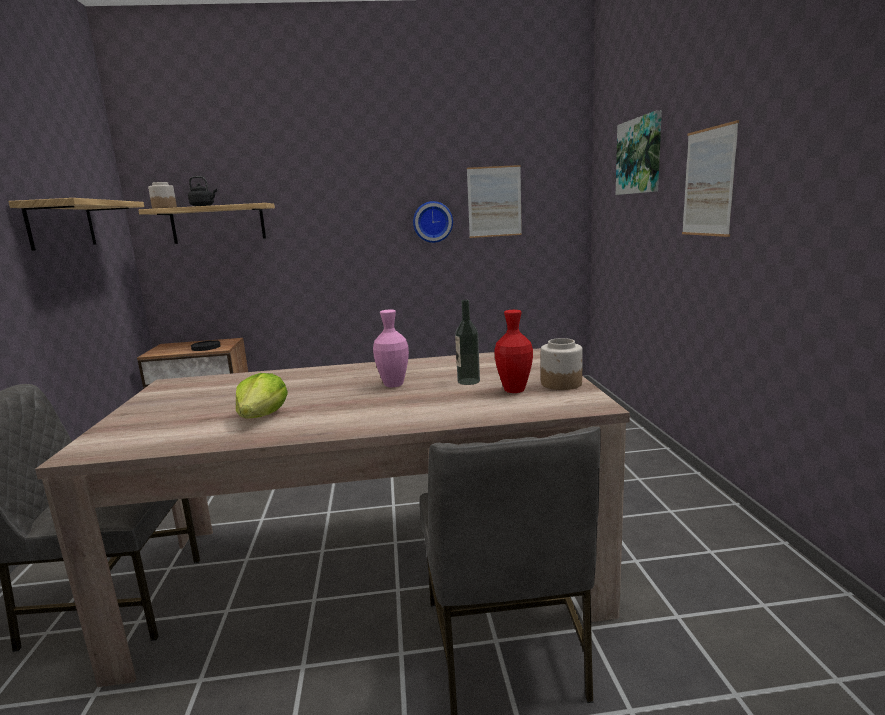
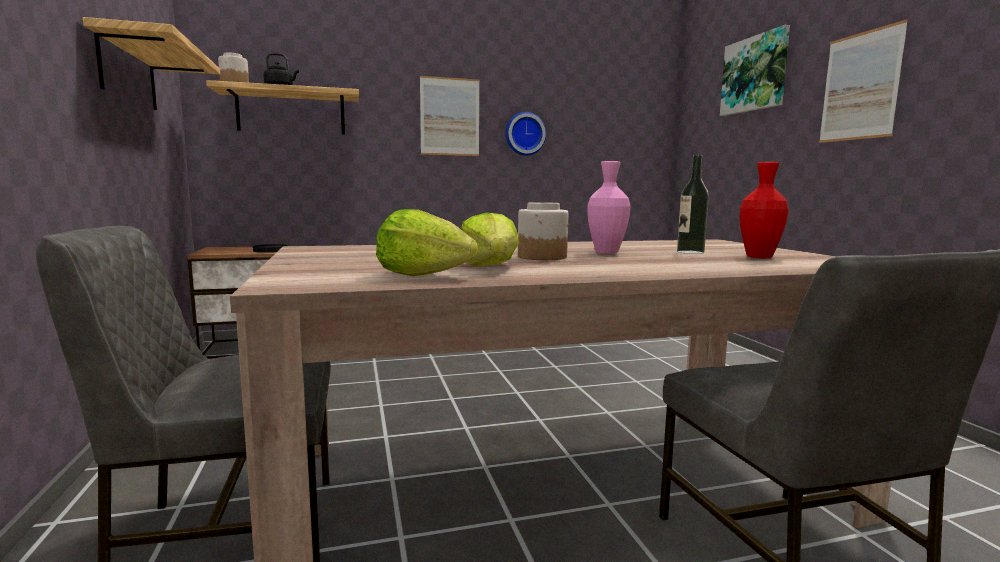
camera: 10 degrees left, 5 degrees down
(195, 432) = (423, 274): none -> lettuce
(494, 201) = (587, 119): picture -> picture (450, 117)
(561, 384) = (800, 255): jar -> jar (542, 257)

